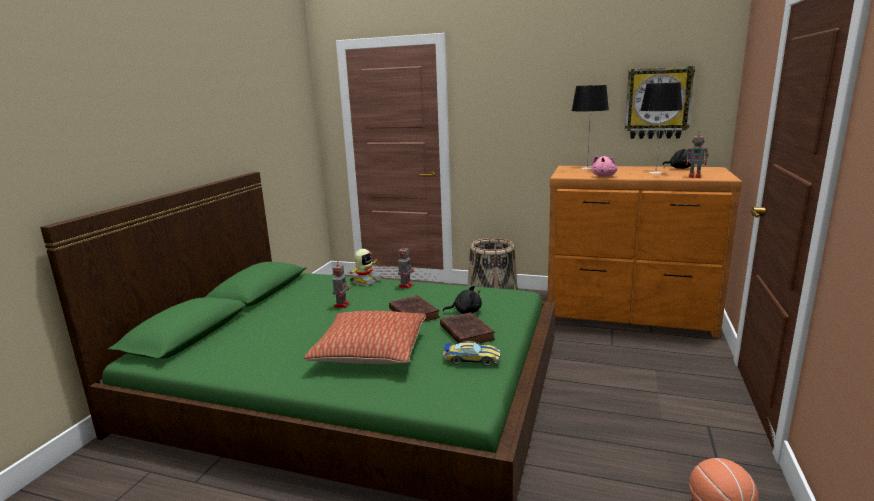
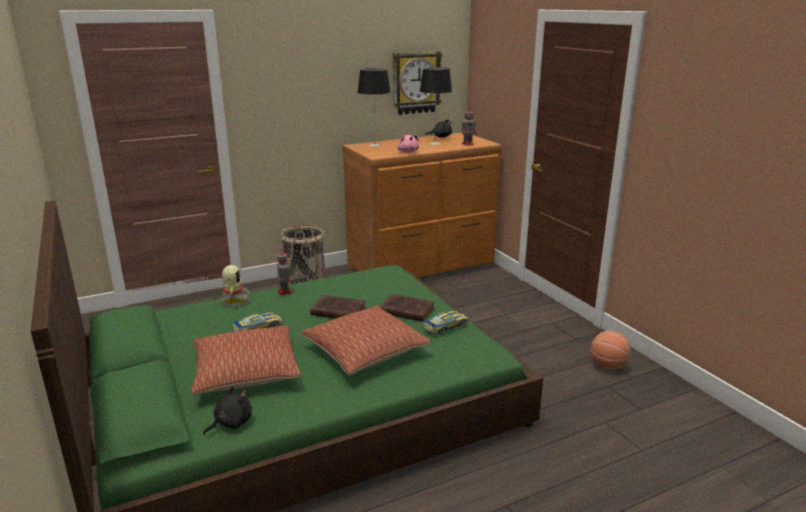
camera: 45 degrees left, 5 degrees up
(278, 332) = (246, 372): none -> pillow
(342, 305) = (258, 328): toy robot -> toy car
(465, 312) = (376, 296): black plush toy -> black plush toy (231, 423)

